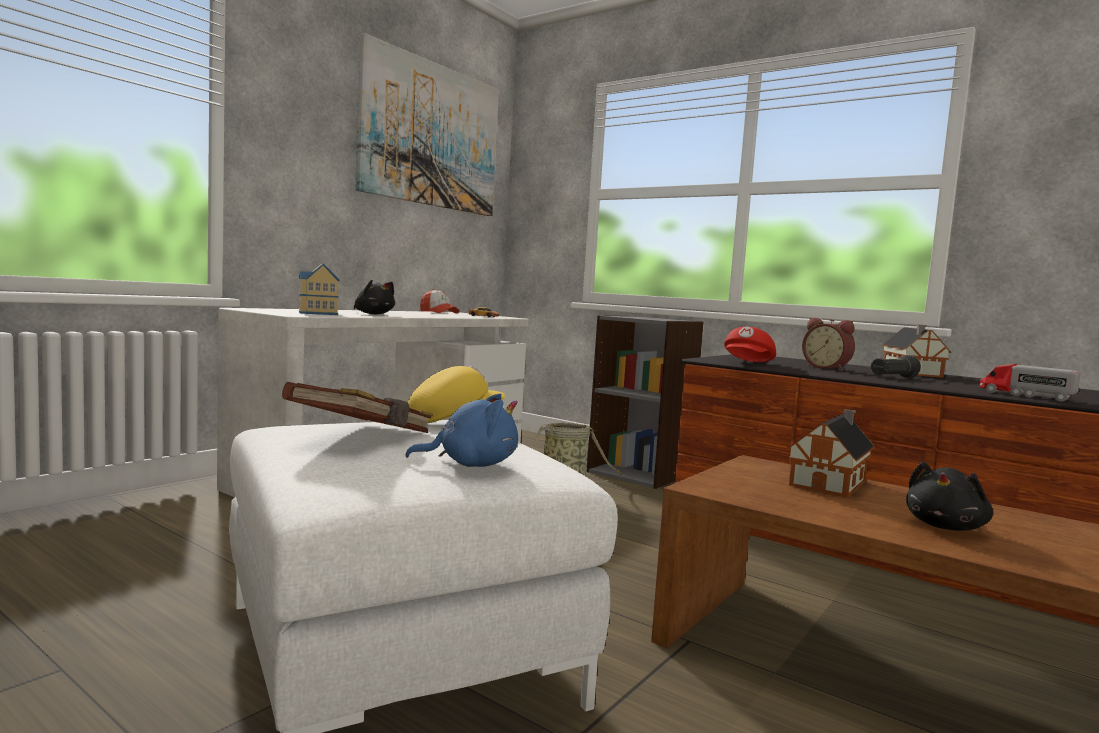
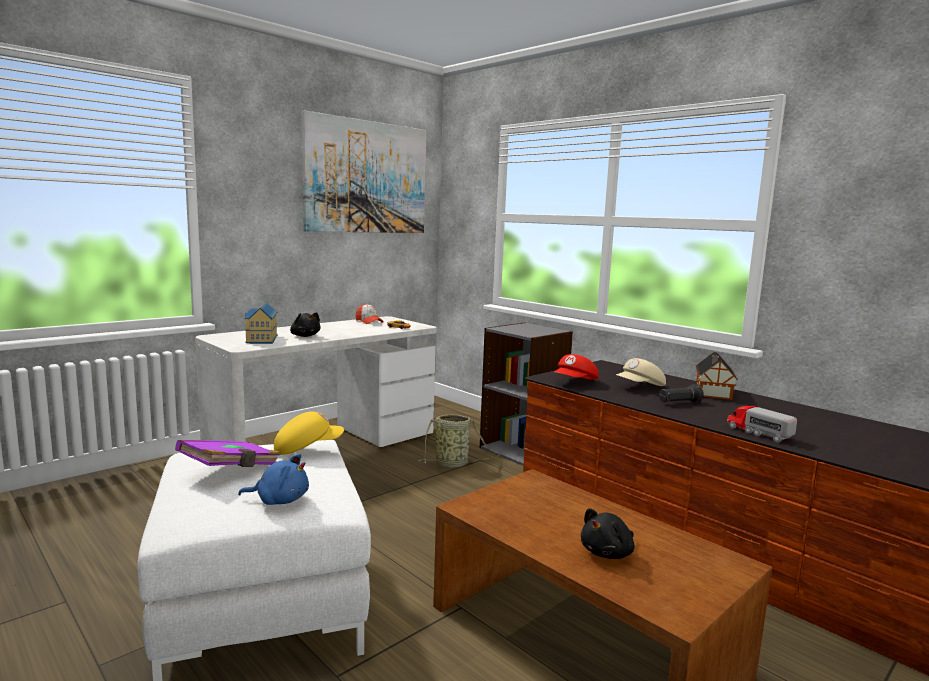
camera: 10 degrees right, 5 degrees up
(363, 437) = (231, 470): brown book -> purple book
(827, 368) = (640, 387): alarm clock -> beige cap
(830, 482) = (569, 503): toy house -> none

